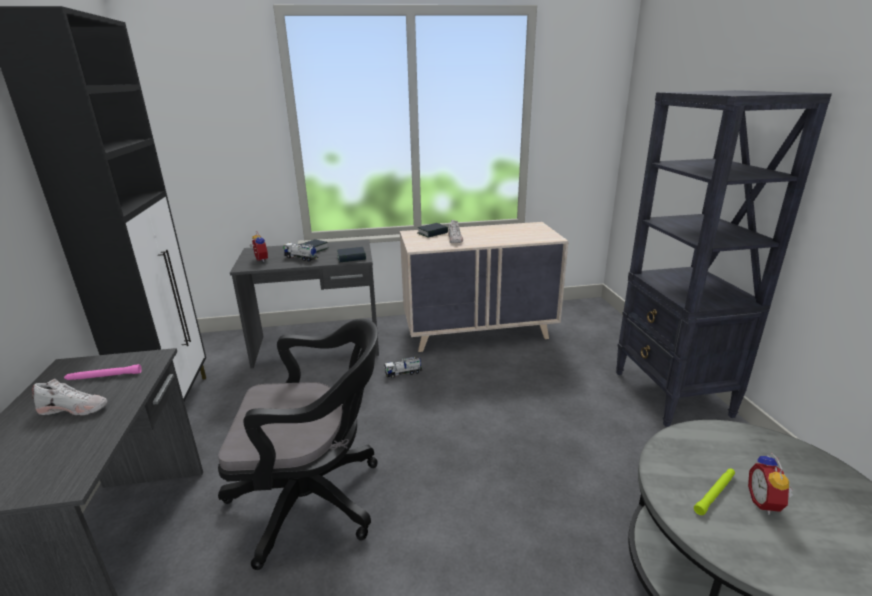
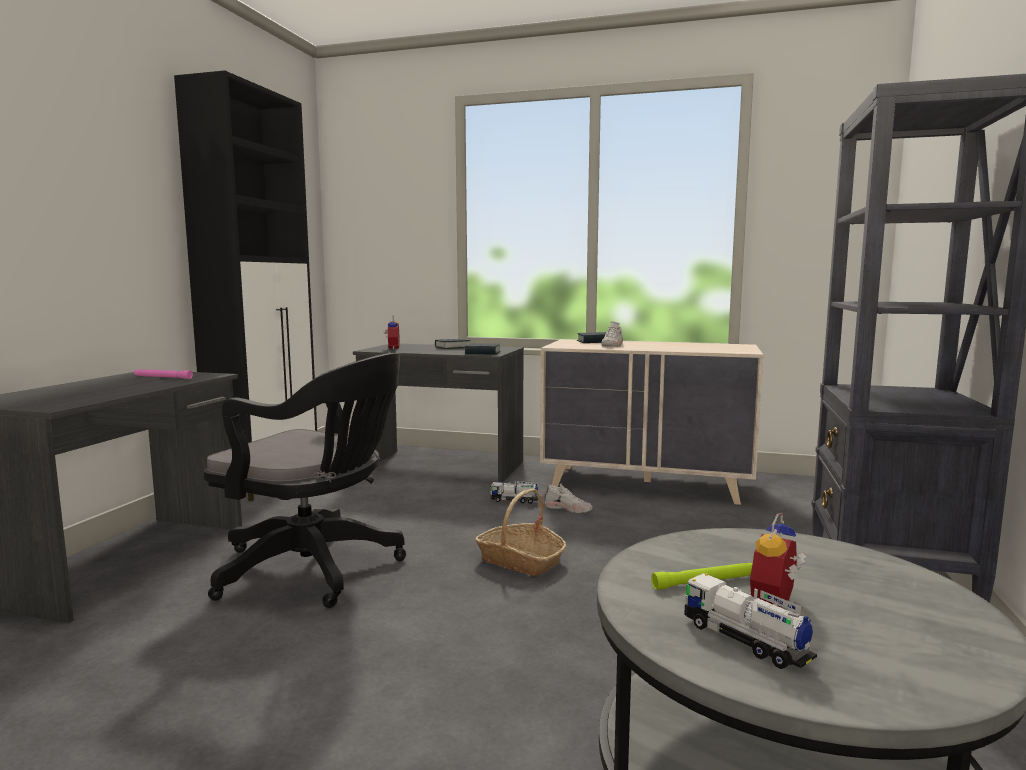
camera: 25 degrees right, 15 degrees down
(74, 408) = (117, 385): white shoe -> white shoe (568, 509)
(301, 258) = (432, 350): toy truck -> toy truck (745, 641)
(458, 437) = (521, 560): none -> basket

